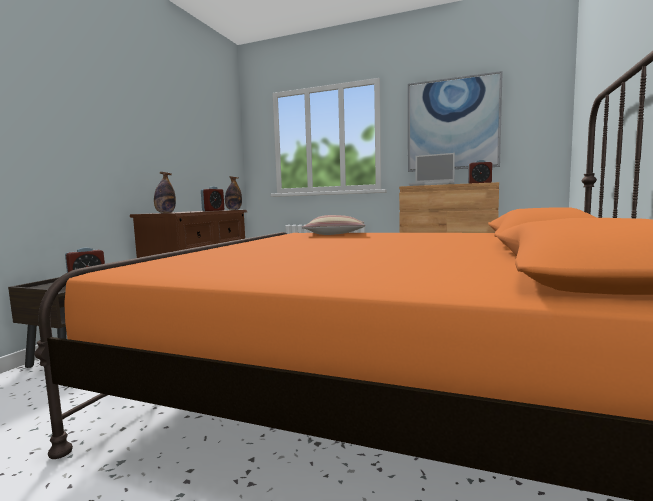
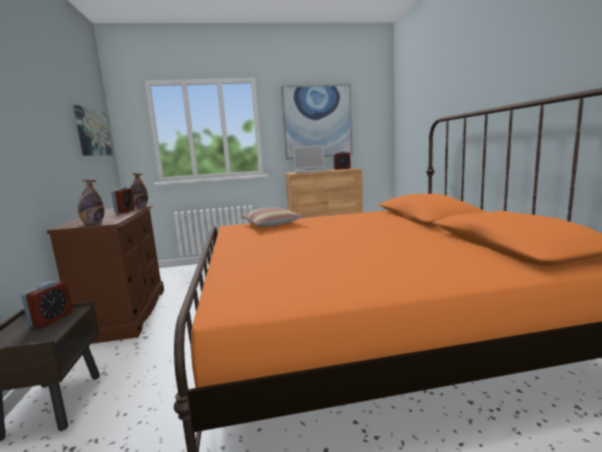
camera: 30 degrees left, 5 degrees up
(214, 141) = (93, 133): none -> picture

